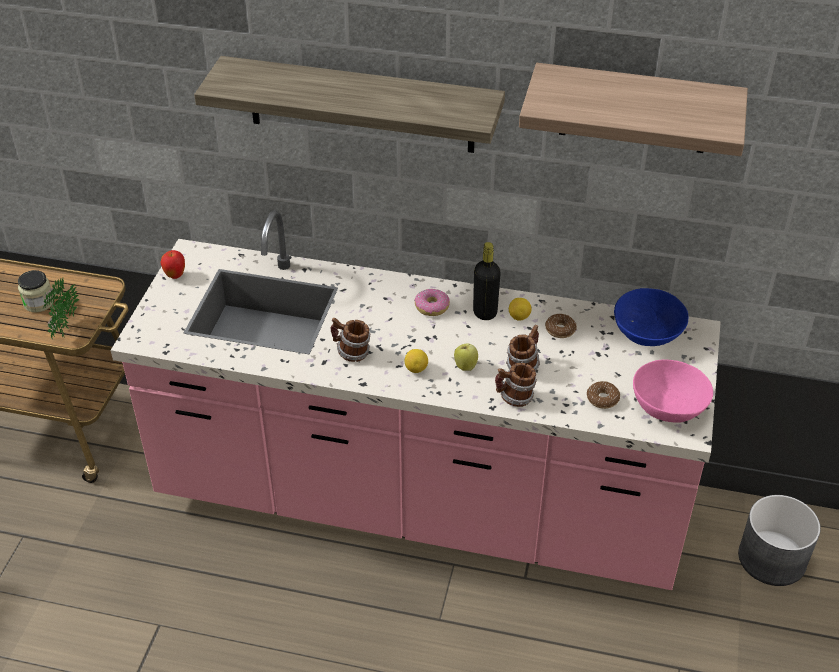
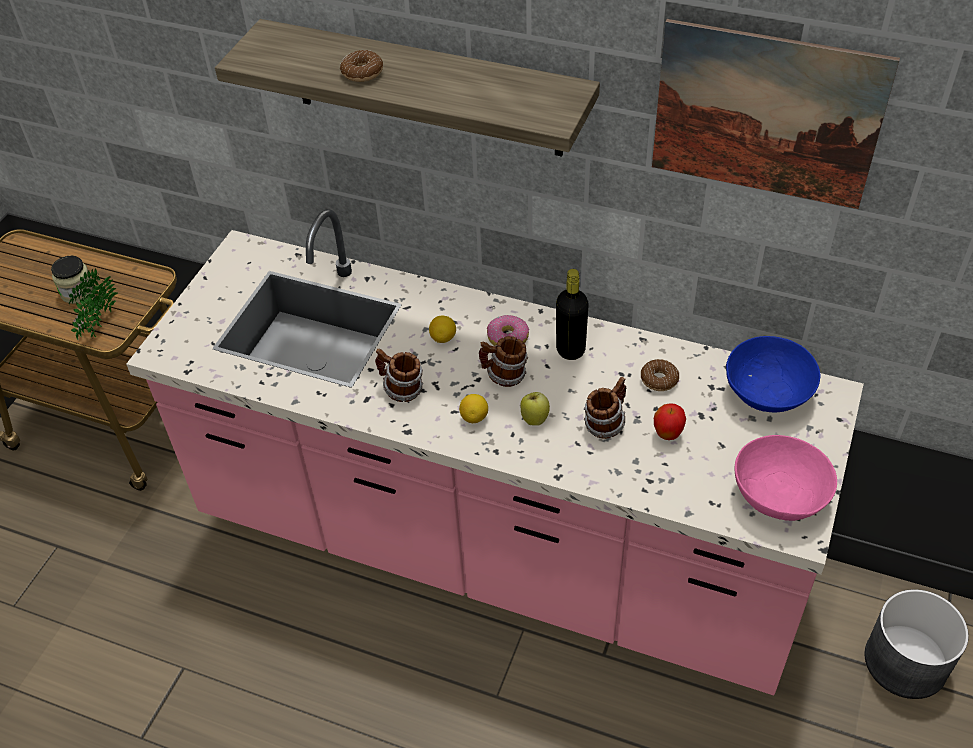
camera: 10 degrees right, 5 degrees up
(175, 276) = (218, 276): apple -> apple (667, 435)
(514, 398) = (587, 466): mug -> mug (504, 376)
(519, 317) = (611, 358): lemon -> lemon (443, 338)
(602, 399) = (697, 477): donut -> donut (362, 72)
(635, 109) = (766, 115): shelf -> picture

